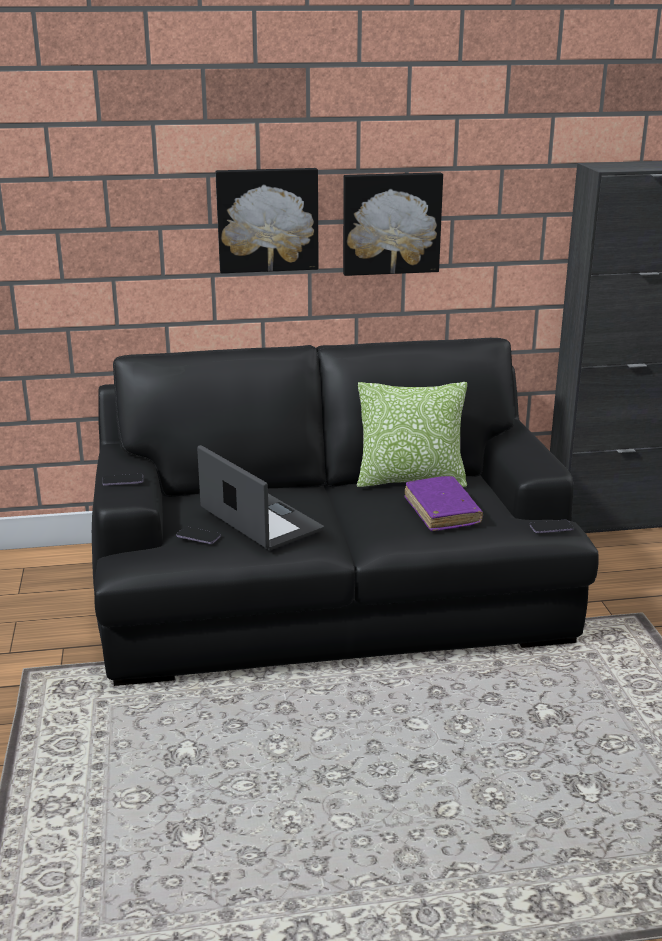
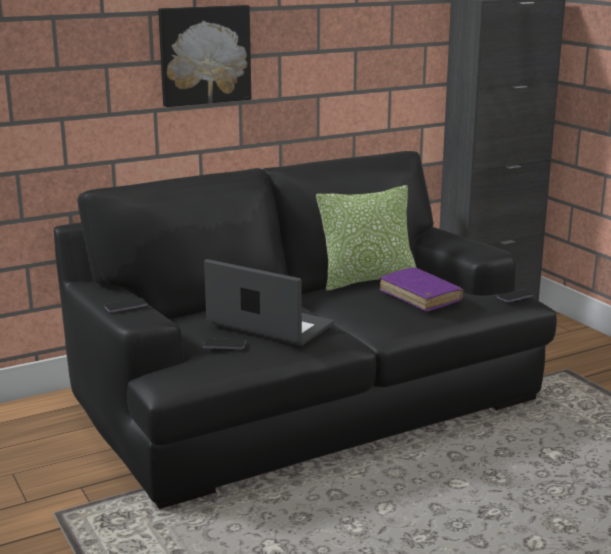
camera: 20 degrees left, 5 degrees down
(391, 223) = (308, 55): picture -> none

